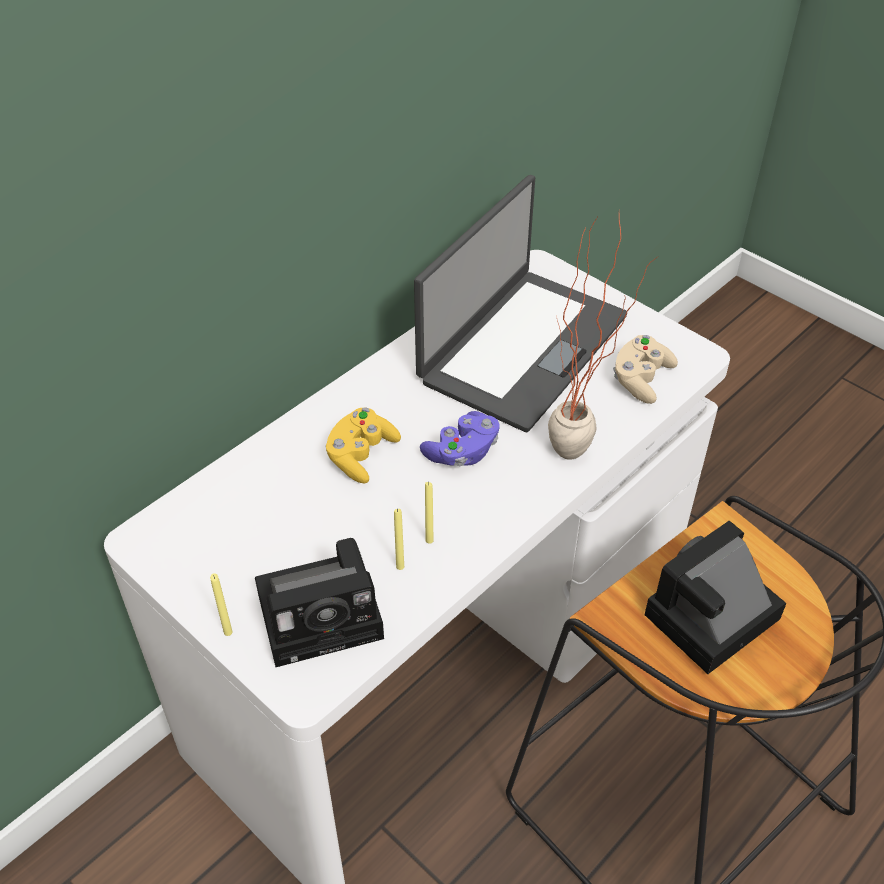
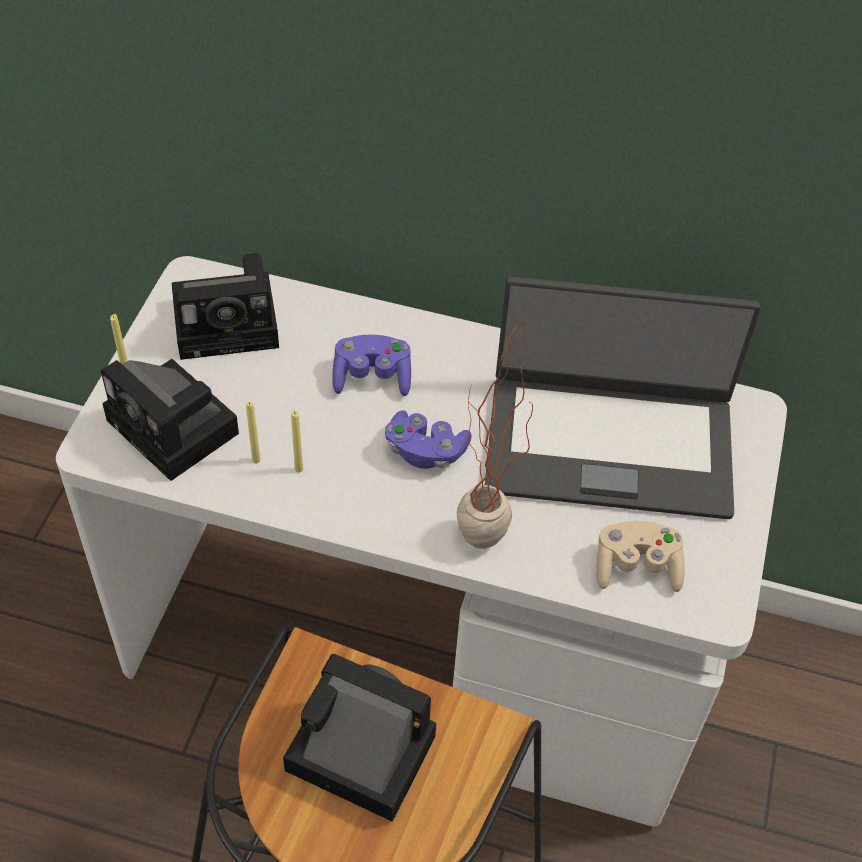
camera: 60 degrees right, 5 degrees up
(223, 529) = (231, 322): none -> camera
(361, 455) = (372, 377): yellow game controller -> purple game controller

